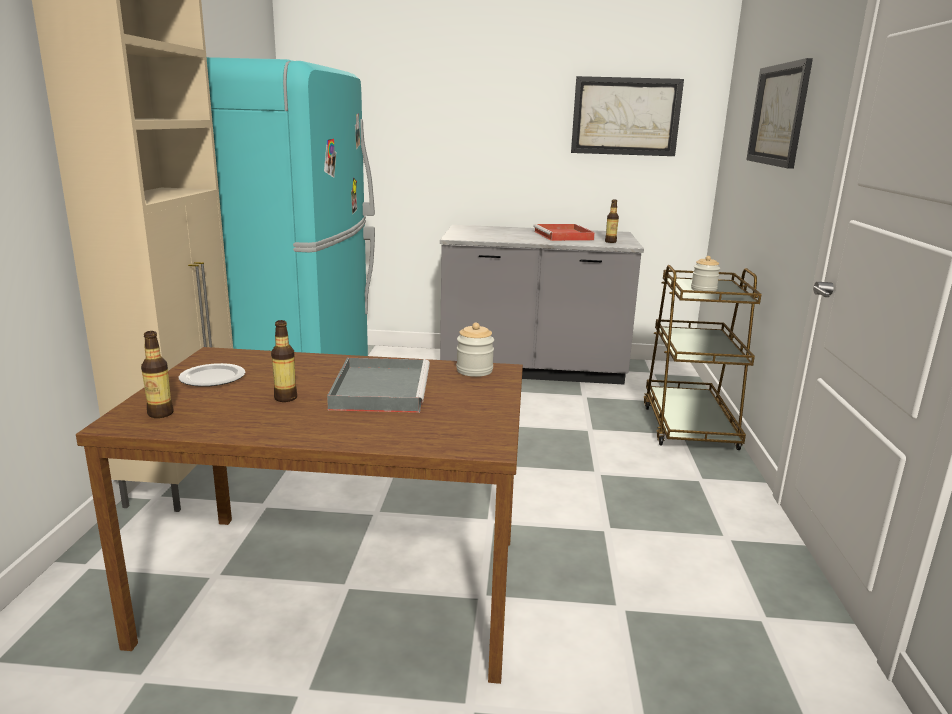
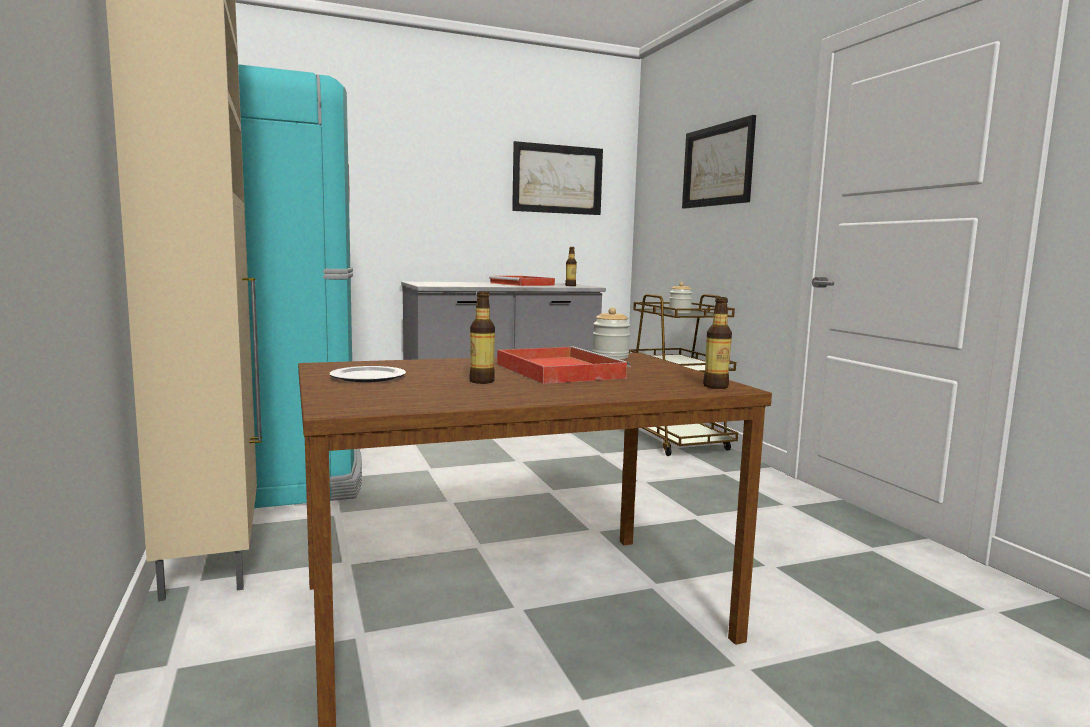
camera: 25 degrees left, 10 degrees down
(160, 414) = (373, 399): bottle -> bottle (715, 386)
(380, 389) = (557, 370): grey tray -> red tray

